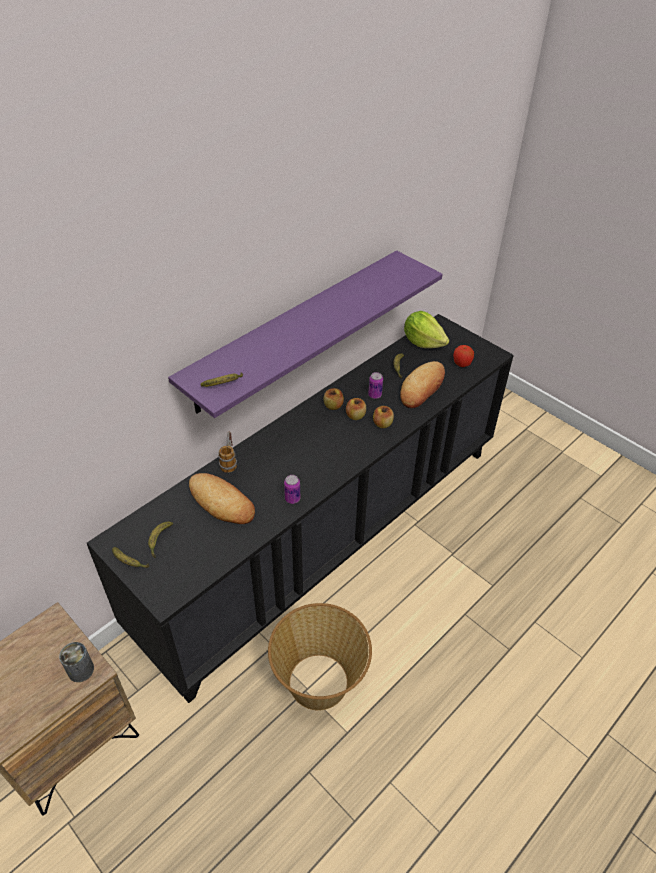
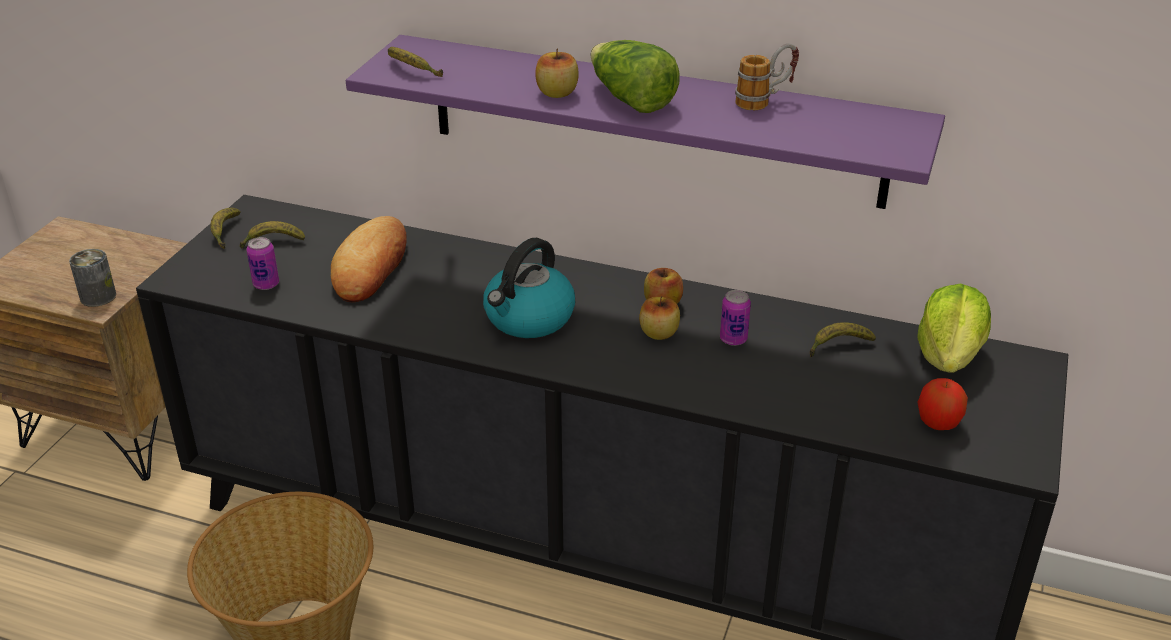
camera: 65 degrees right, 10 degrees down
(229, 460) = (459, 247): mug -> mug (765, 100)
(292, 499) = (418, 325): can -> can (266, 284)
(315, 455) = (529, 318): none -> kettle
(320, 323) = (630, 100): none -> lettuce
(382, 424) = (664, 368): apple -> apple (557, 93)
(422, 388) = (808, 389): bread -> none

